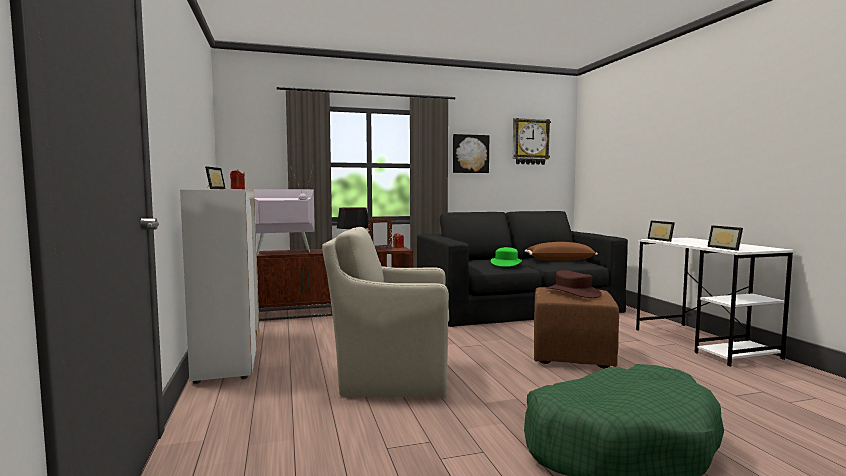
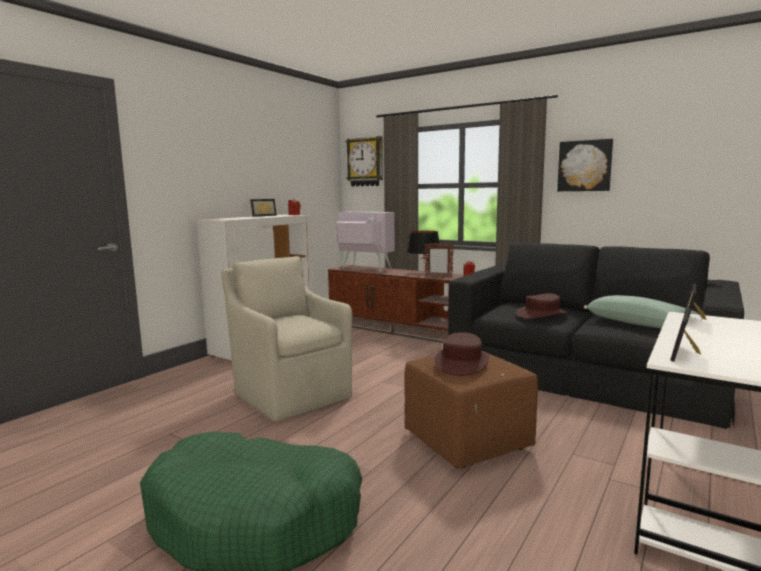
camera: 50 degrees right, 5 degrees up
(506, 263) = (542, 314): green hat -> brown hat
(530, 142) = (688, 141): wall clock -> wall clock (365, 162)
(559, 260) = (639, 323): brown pillow -> green pillow

